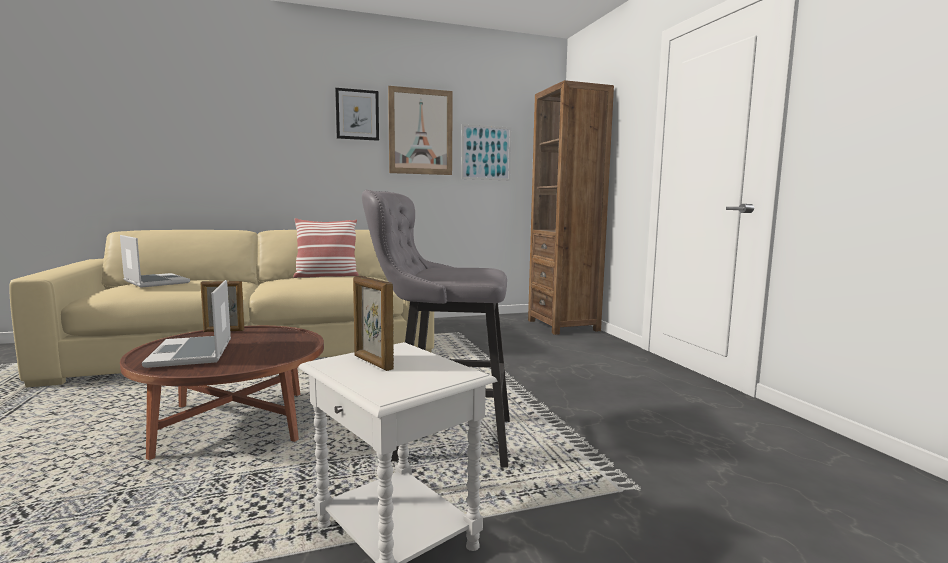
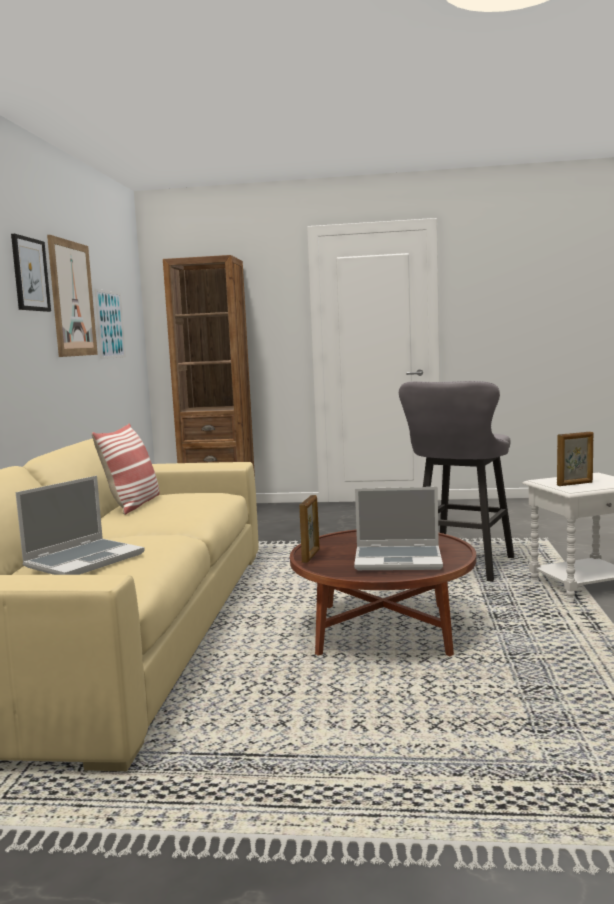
camera: 65 degrees left, 0 degrees up
(154, 282) = (85, 560): laptop -> laptop turned 150 degrees clockwise

